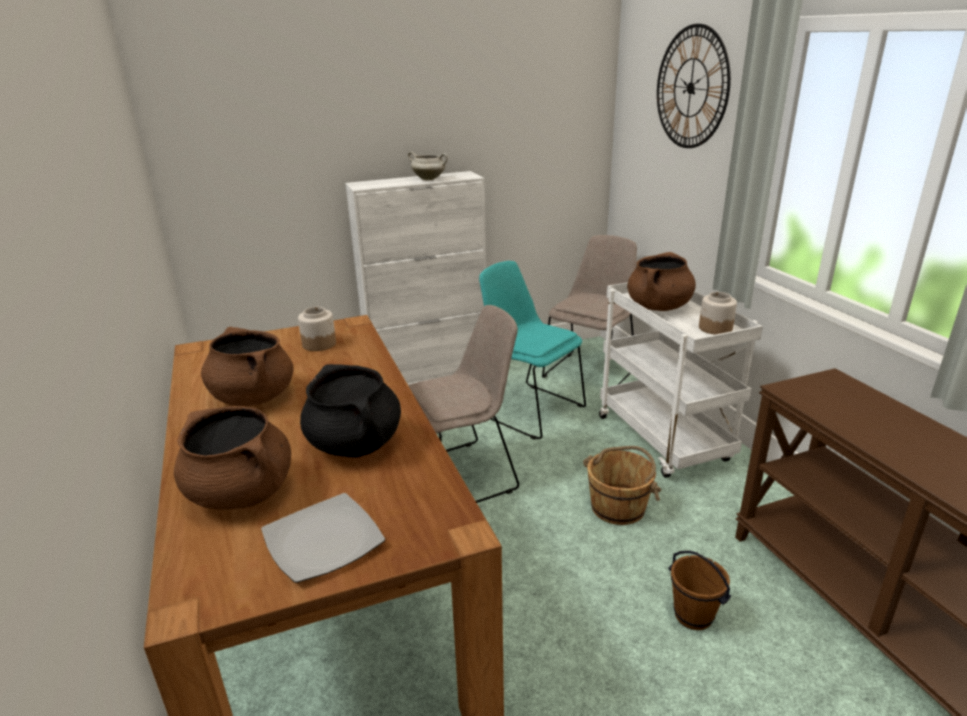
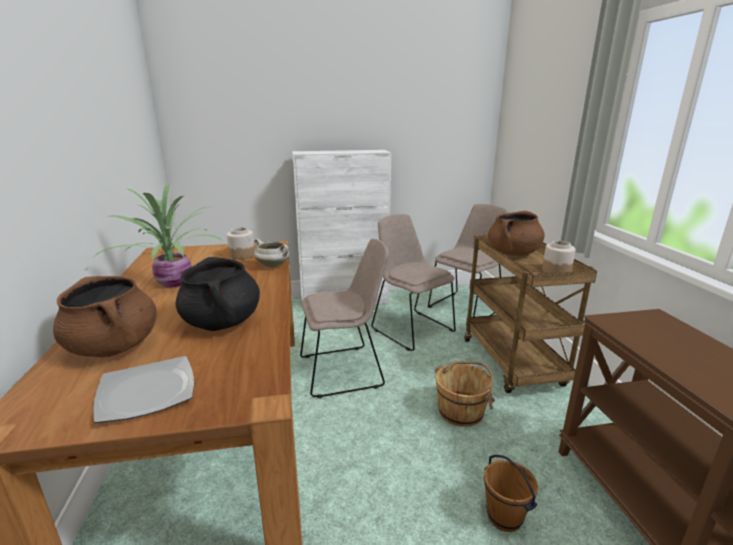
camera: 10 degrees right, 5 degrees down
(253, 397) = (172, 283): brown cooking pot -> potted plant
(429, 179) = (351, 151): white cooking pot -> white cooking pot (273, 266)
(529, 409) = (411, 329): turquoise chair -> beige chair
(665, 440) = (513, 363): white cart -> brown cart
(691, 88) = (553, 86): wall clock -> none

